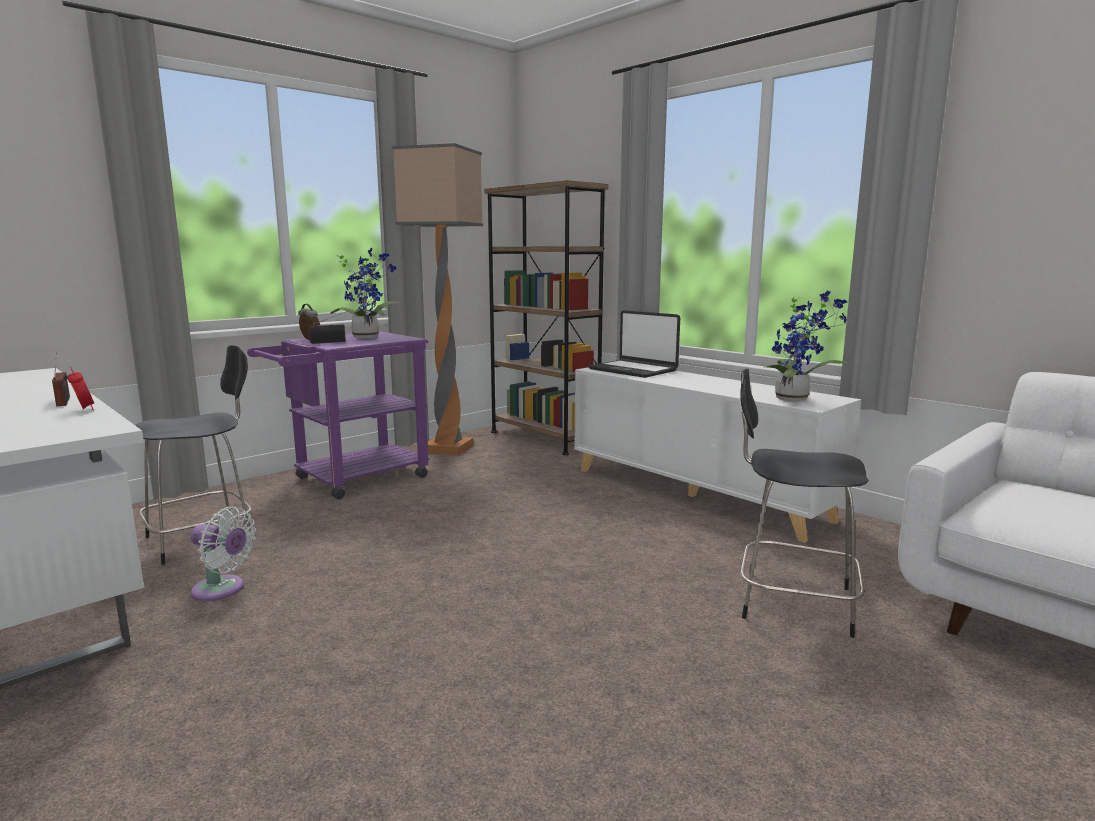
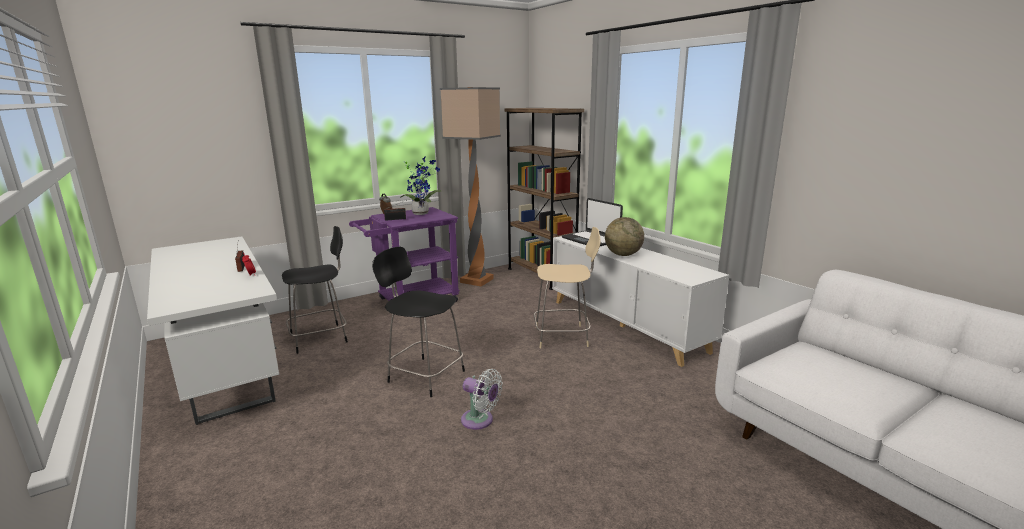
camera: 10 degrees right, 5 degrees up
(222, 590) = (325, 372): white fan -> white fan (480, 421)
(611, 513) = (563, 336): none -> beige chair
(692, 383) = (623, 254): none -> globe
(791, 602) = (651, 407): black chair -> black chair (424, 375)
(796, 399) = (683, 272): potted plant -> none

